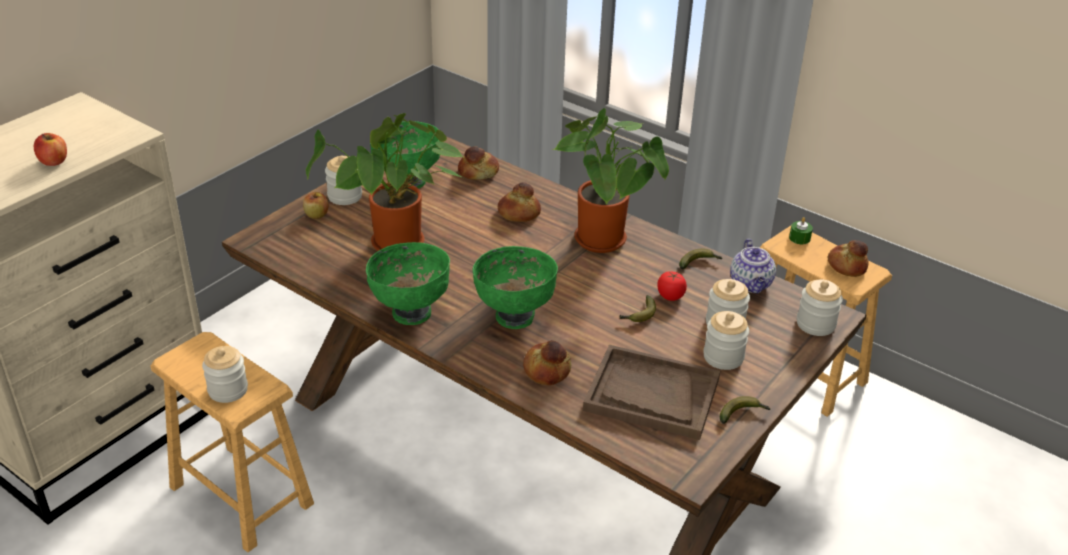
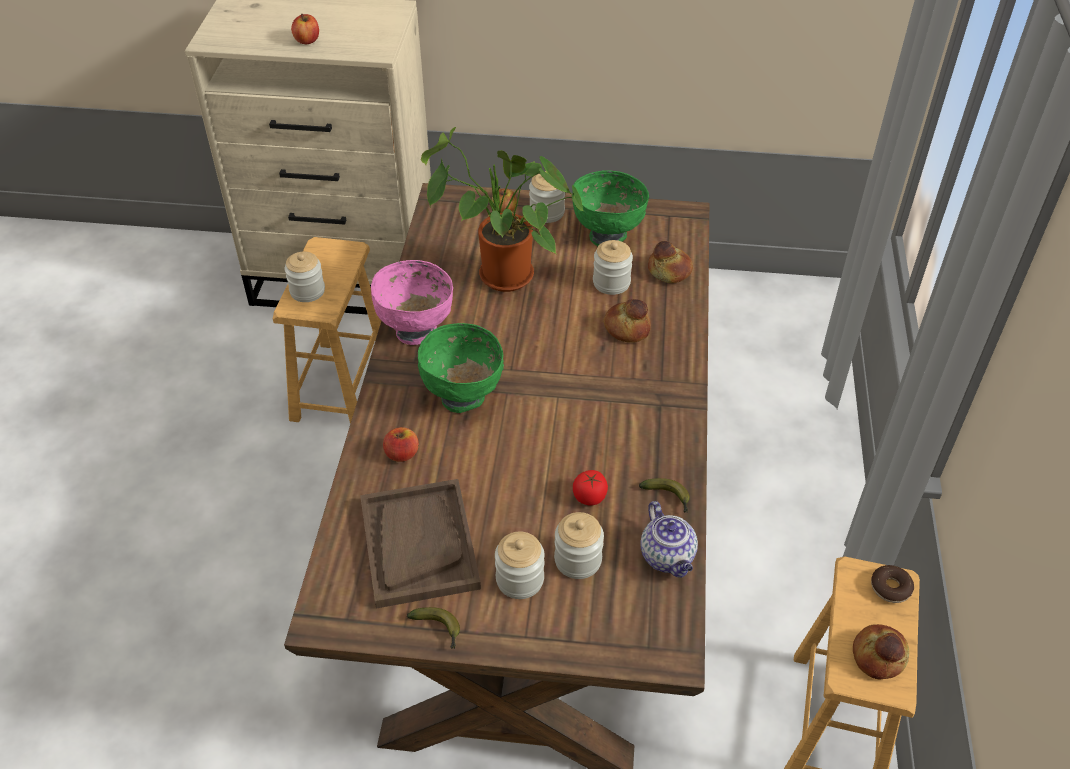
camera: 60 degrees right, 10 degrees up
(411, 312) = (416, 330): green bowl -> pink bowl
(547, 370) = (402, 454): bread -> apple
(605, 243) = (636, 410): potted plant -> none
(638, 315) = (536, 485): banana -> none
(751, 284) = (668, 557): teapot -> teapot turned 75 degrees counterclockwise
(799, 238) = (890, 588): green candle -> donut
(815, 324) = (643, 643): jar -> jar (611, 283)

